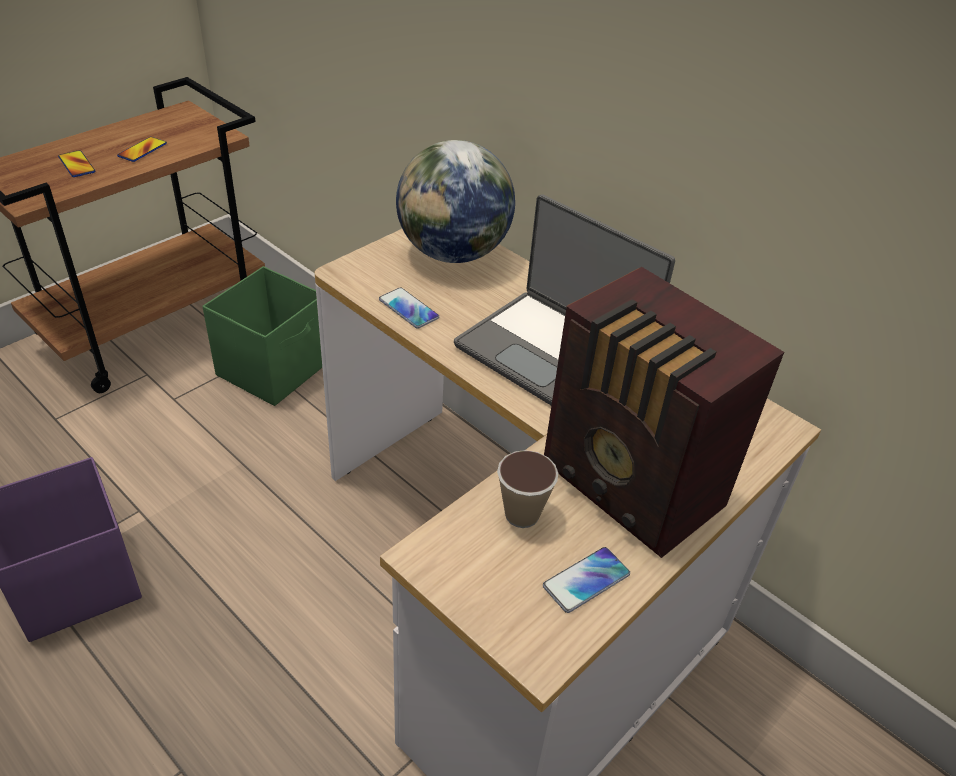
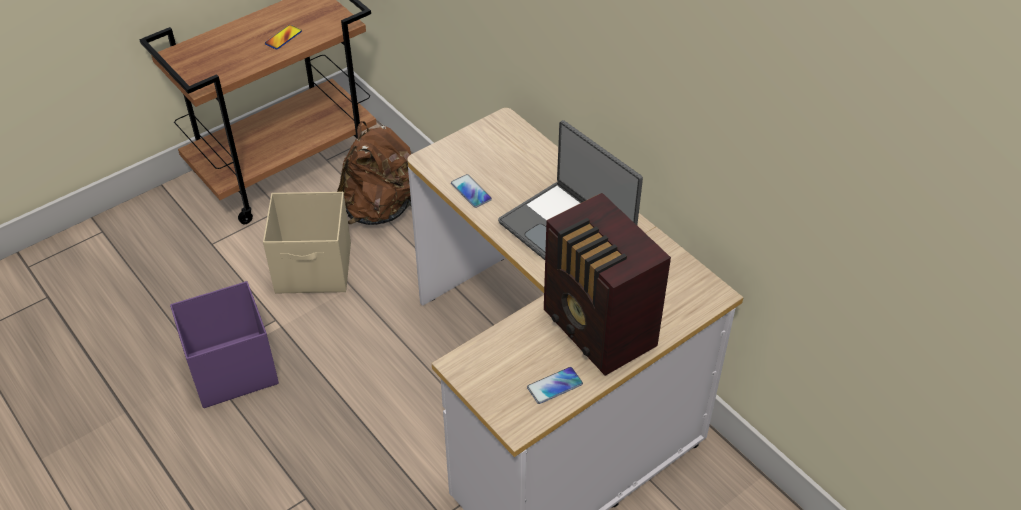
camera: 10 degrees right, 5 degrees up
(77, 165) = (235, 52): phone -> none
(192, 443) = (315, 269): none -> beige storage box
(275, 369) = (381, 209): green storage box -> brown backpack
(453, 253) = (510, 145): globe -> none
(522, 514) = (523, 343): cup -> none

